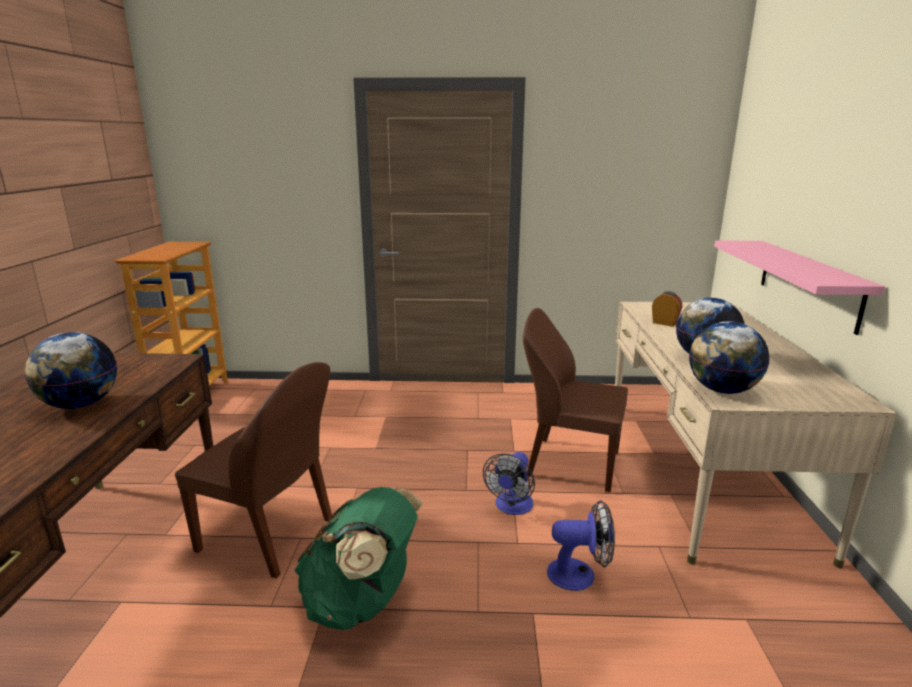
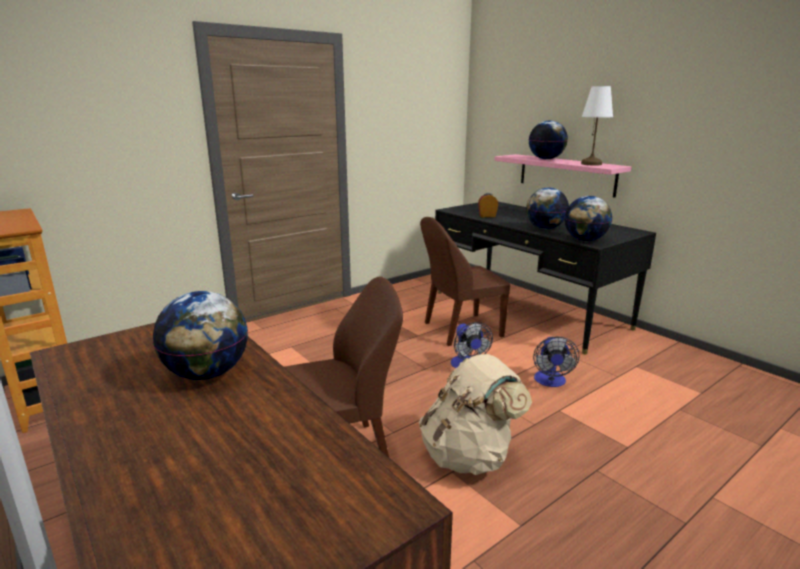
camera: 40 degrees left, 0 degrees up
(362, 602) = (469, 456): green backpack -> beige backpack
(579, 574) = (550, 382): fan -> fan turned 135 degrees clockwise
(702, 470) = (527, 309): beige desk -> black desk
(774, 254) = (546, 159): none -> globe
(819, 272) = (591, 164): none -> white table lamp

